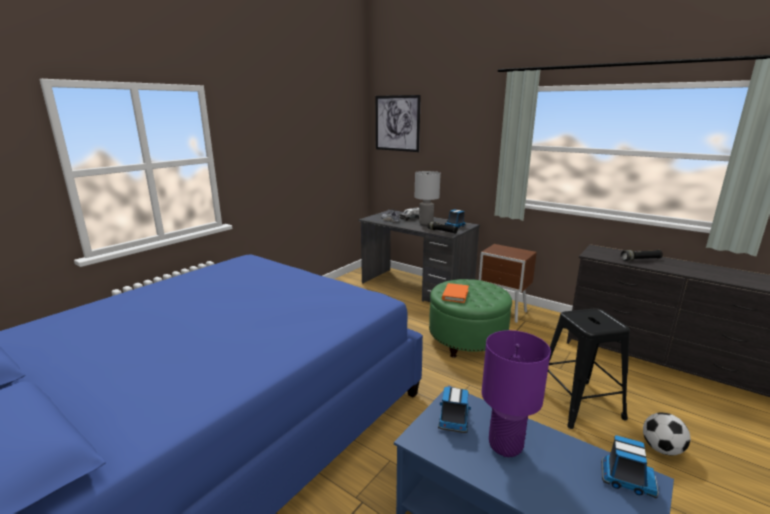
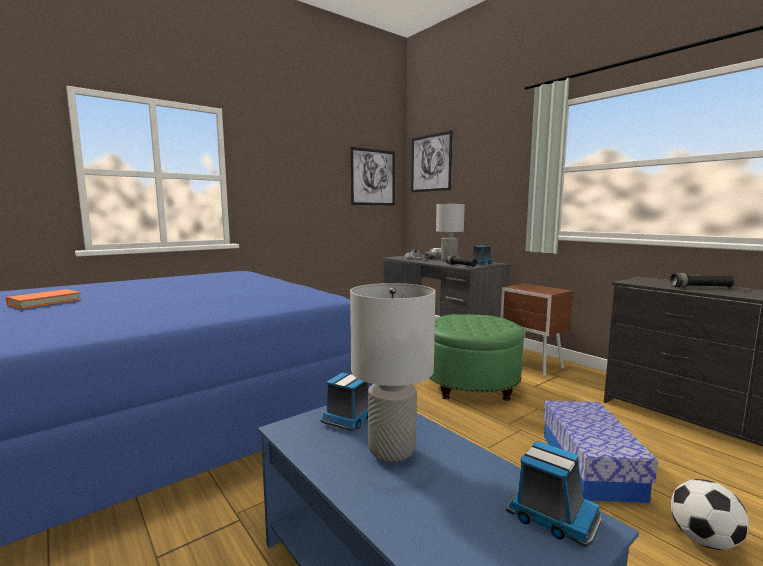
camera: 15 degrees right, 10 degrees down
(342, 138) = (373, 177): none -> picture
(455, 295) = (452, 323): orange book -> orange book (45, 302)
(504, 447) = (391, 453): purple table lamp -> grey table lamp
(579, 403) = (590, 465): black stool -> storage box

